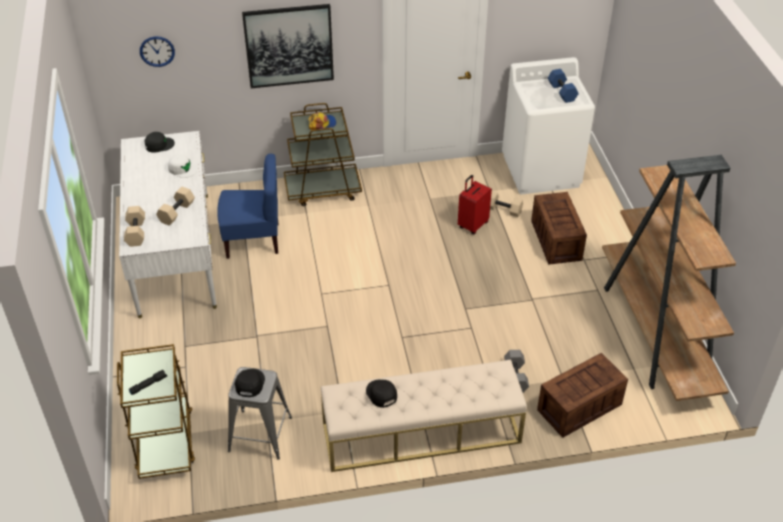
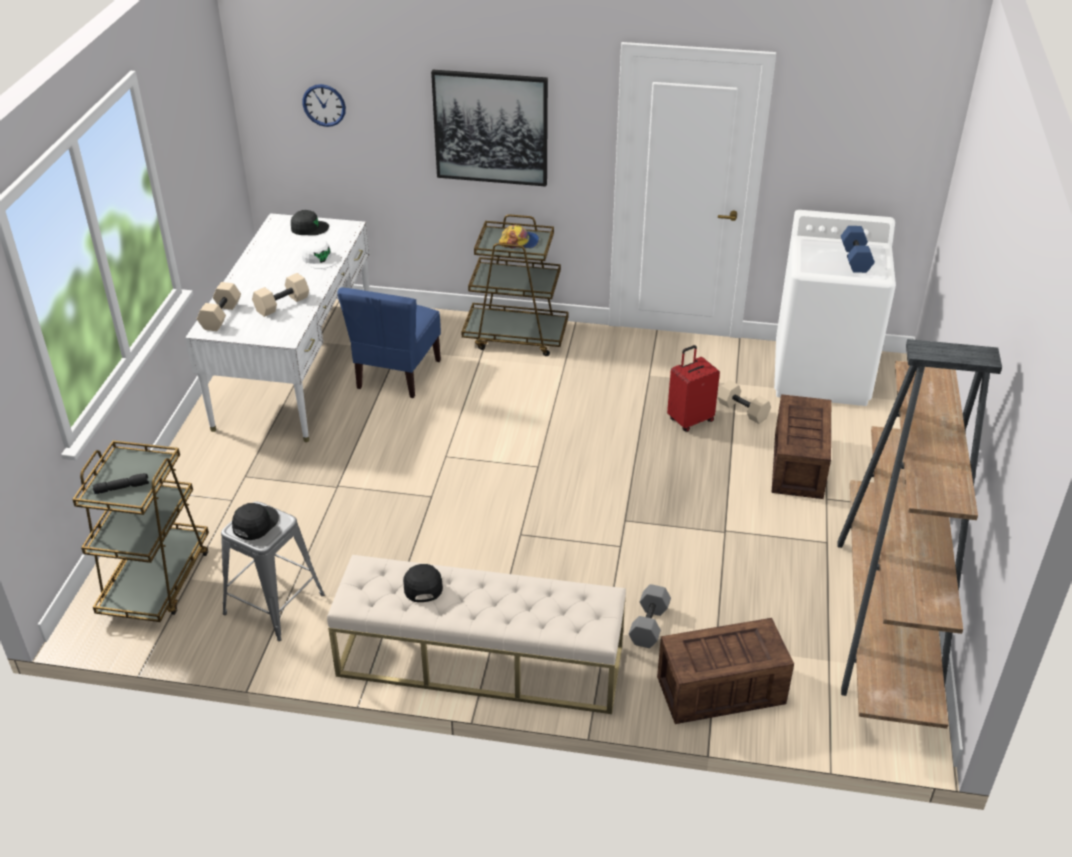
camera: 20 degrees right, 5 degrees down
(253, 240) = (397, 374): blue chair -> blue chair turned 90 degrees clockwise

